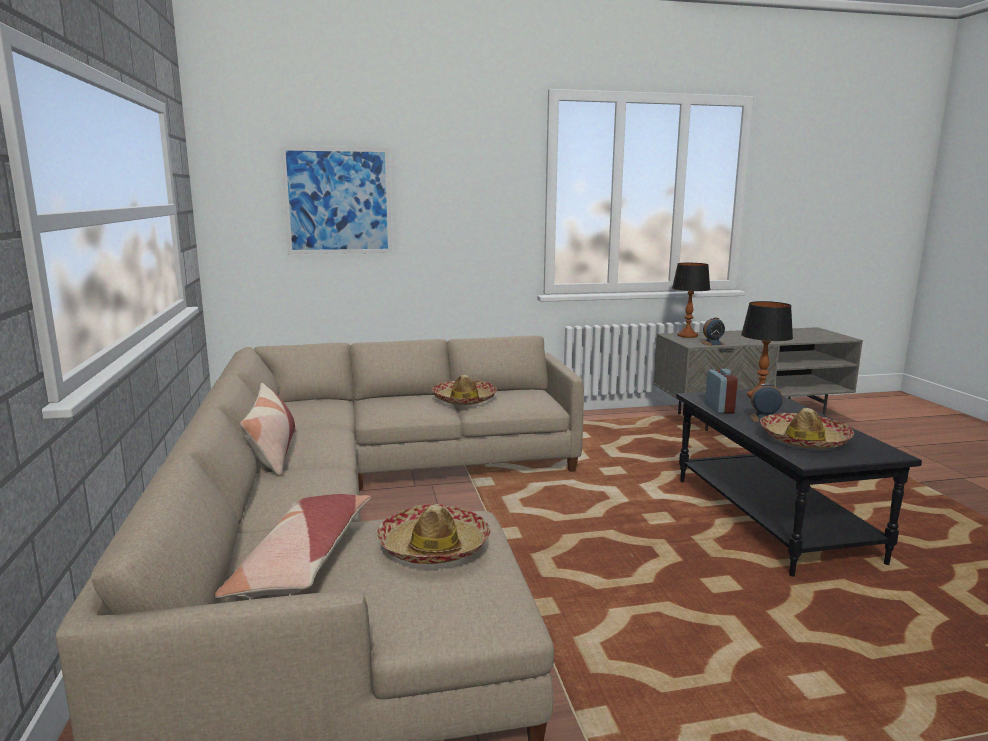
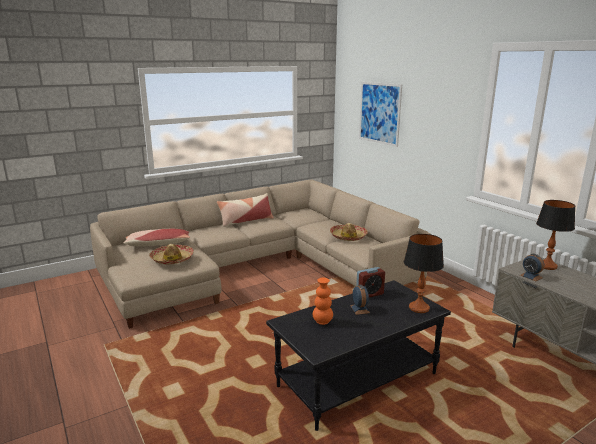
camera: 70 degrees right, 5 degrees up
(803, 440) = (322, 322): hat -> orange vase

